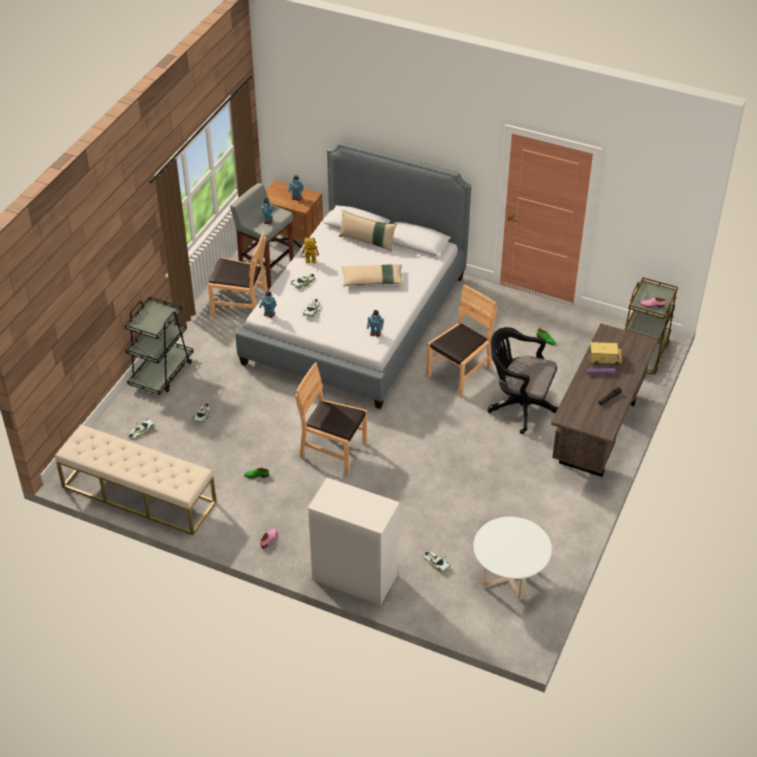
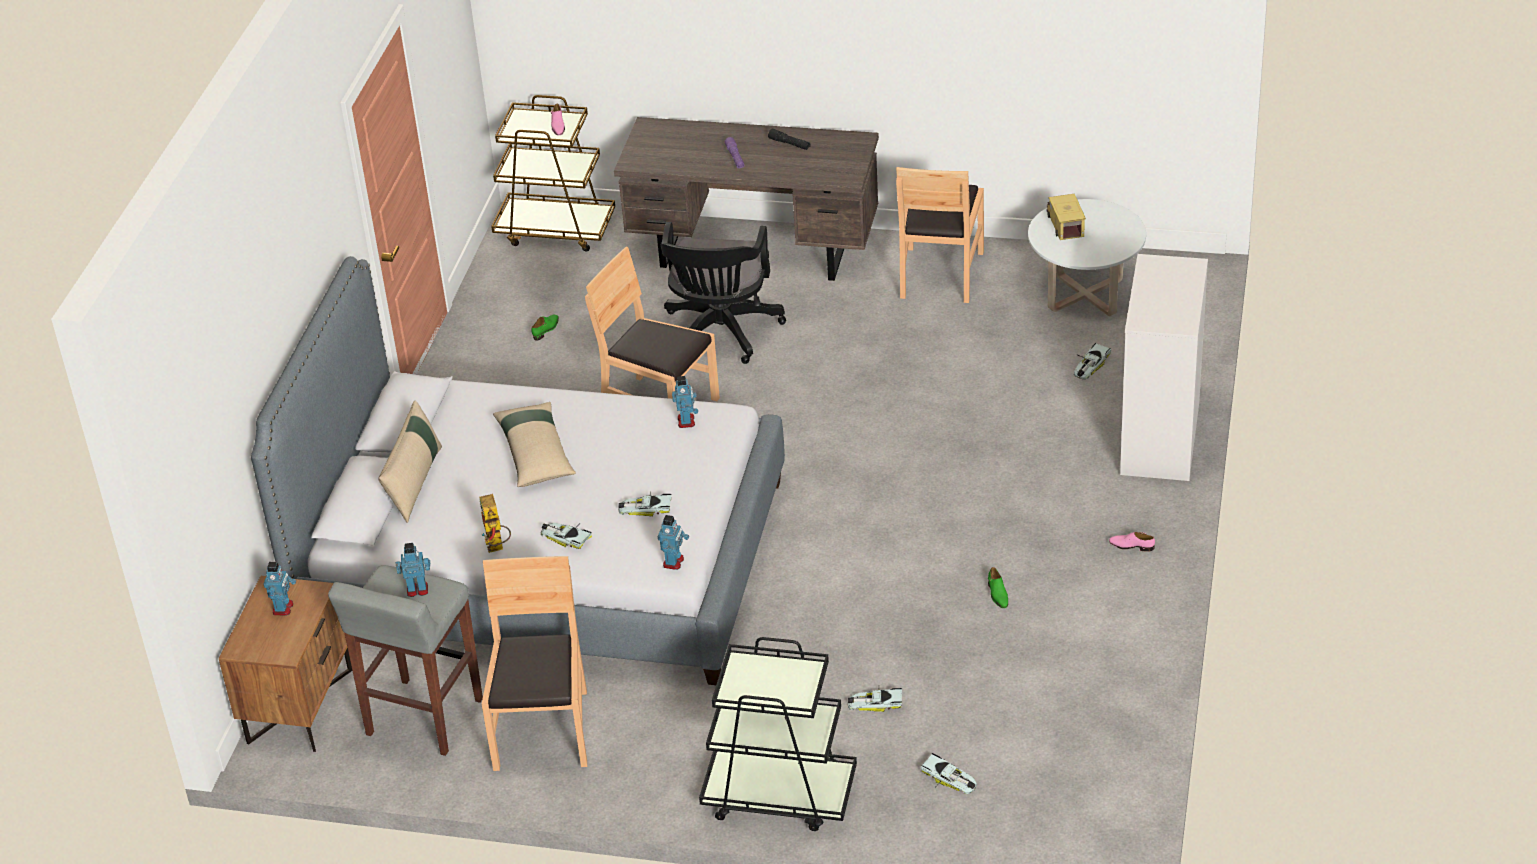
camera: 100 degrees left, 5 degrees down
(138, 494) = (1108, 734): beige bench -> none
(333, 451) = (902, 516): brown chair -> brown chair (940, 274)
(605, 359) = (699, 157): toy truck -> toy truck (1065, 225)

